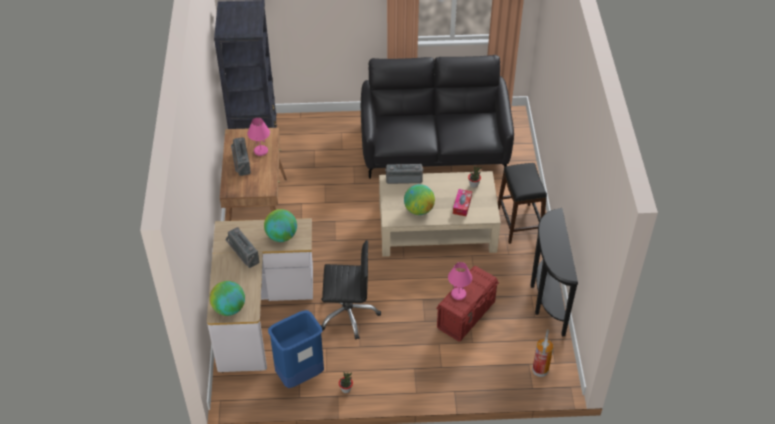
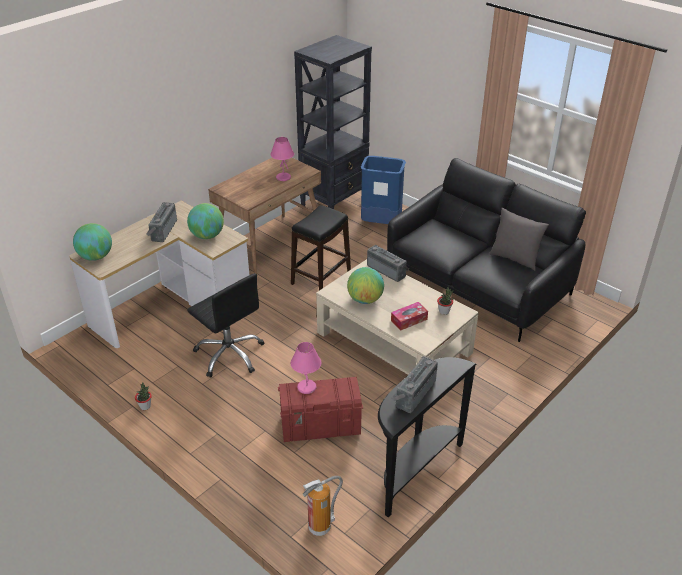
camera: 45 degrees right, 10 degrees down
(240, 163) = (257, 177): radio -> radio (413, 392)
(300, 375) = (132, 370): blue trash can -> blue trash can (381, 223)
(465, 115) = (514, 258): none -> grey pillow
(519, 223) = (478, 389): black stool -> black stool (321, 277)

